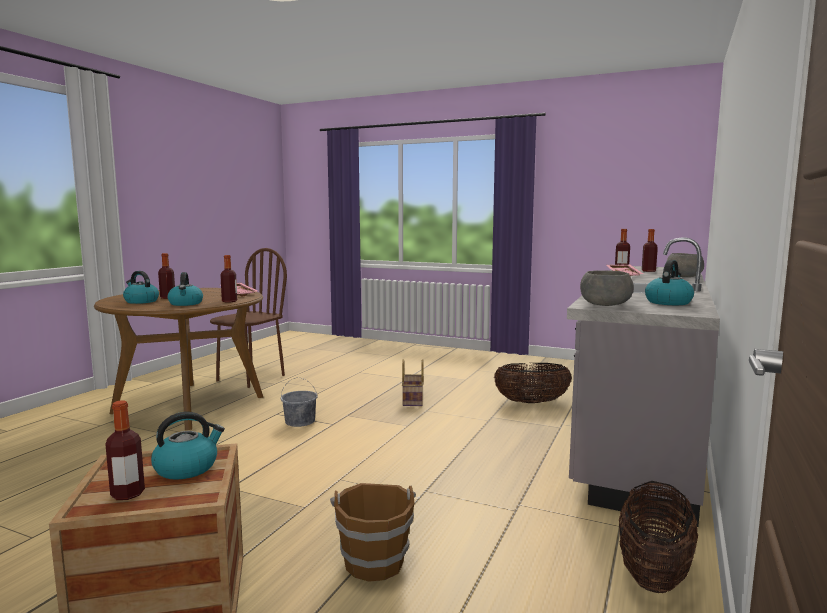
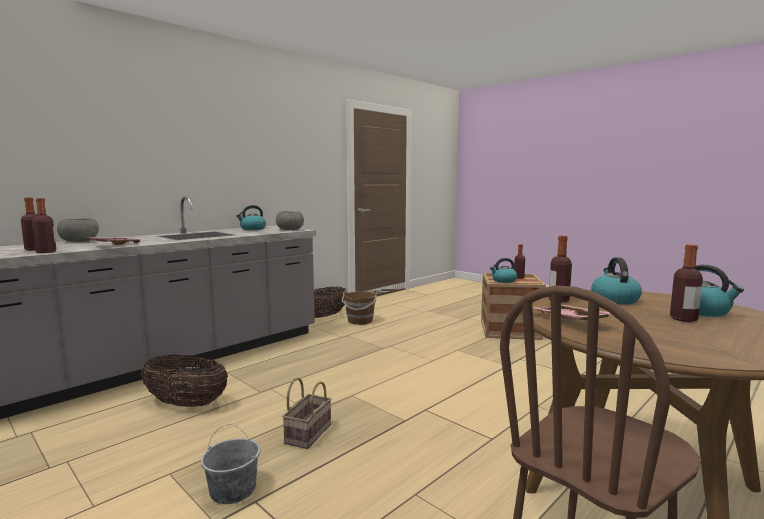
camera: 160 degrees left, 0 degrees up
(300, 421) = (460, 419): grey bucket -> grey bucket (232, 490)
(374, 561) = (427, 330): brown bucket -> brown bucket (360, 321)

